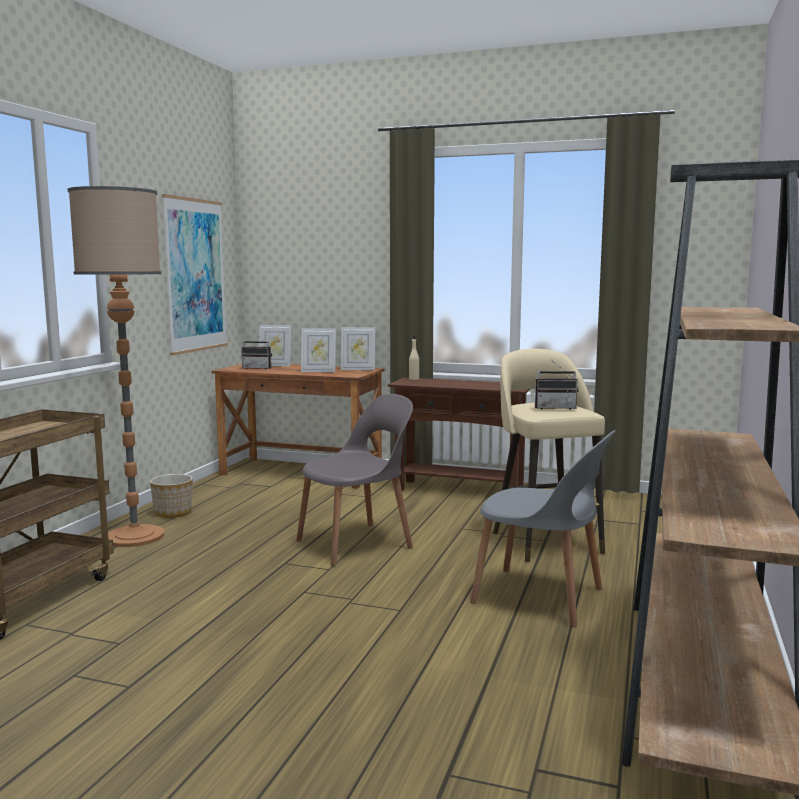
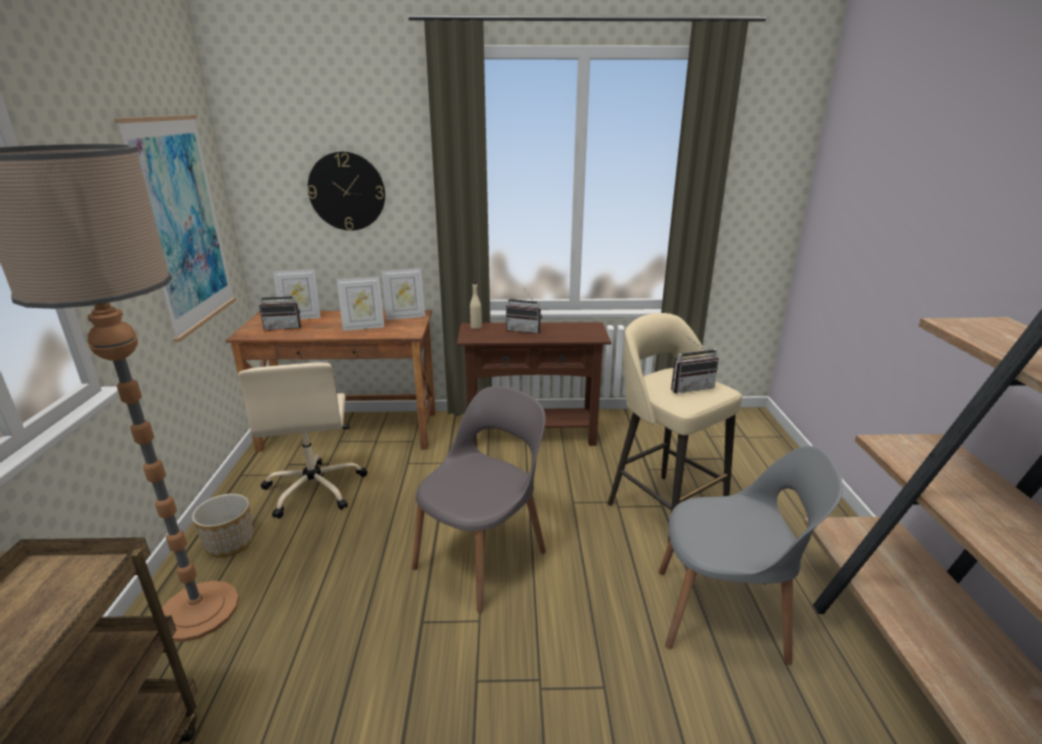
camera: 20 degrees left, 15 degrees up
(251, 496) = (315, 488): none -> beige office chair
(325, 263) = (347, 191): none -> wall clock
(454, 382) = (525, 330): none -> radio

